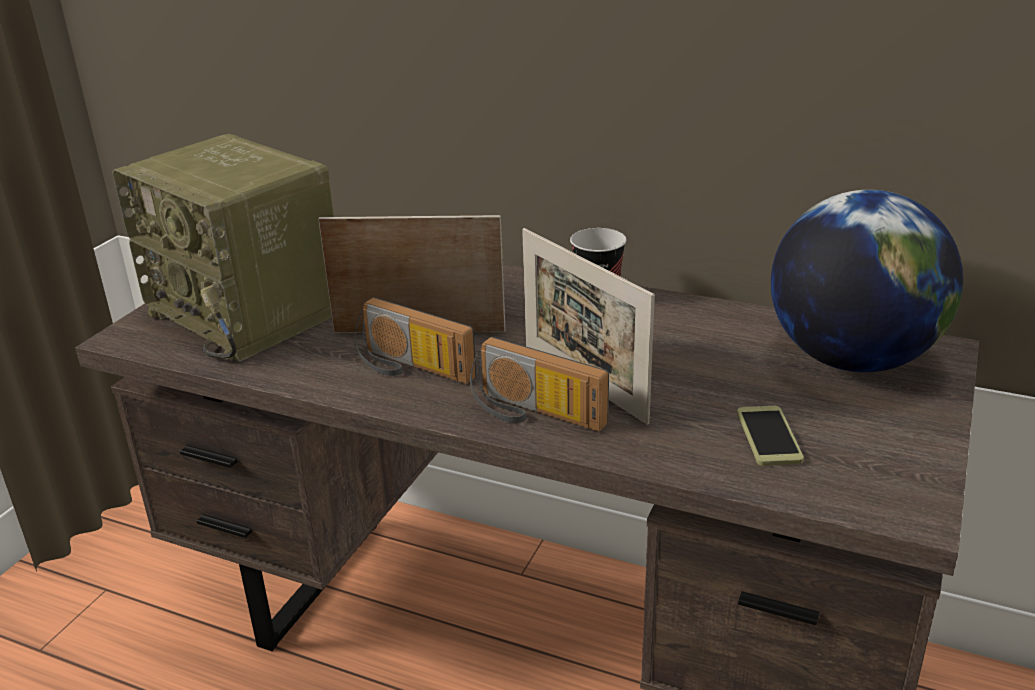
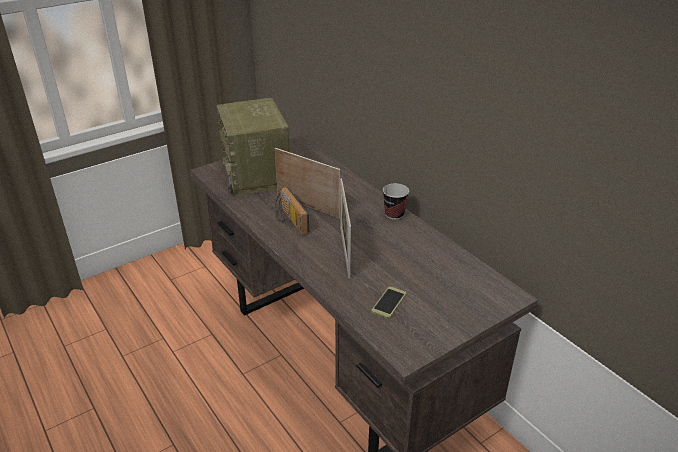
camera: 30 degrees right, 5 degrees up
(533, 414) = (312, 257): radio -> none
(852, 359) = (466, 285): globe -> none

